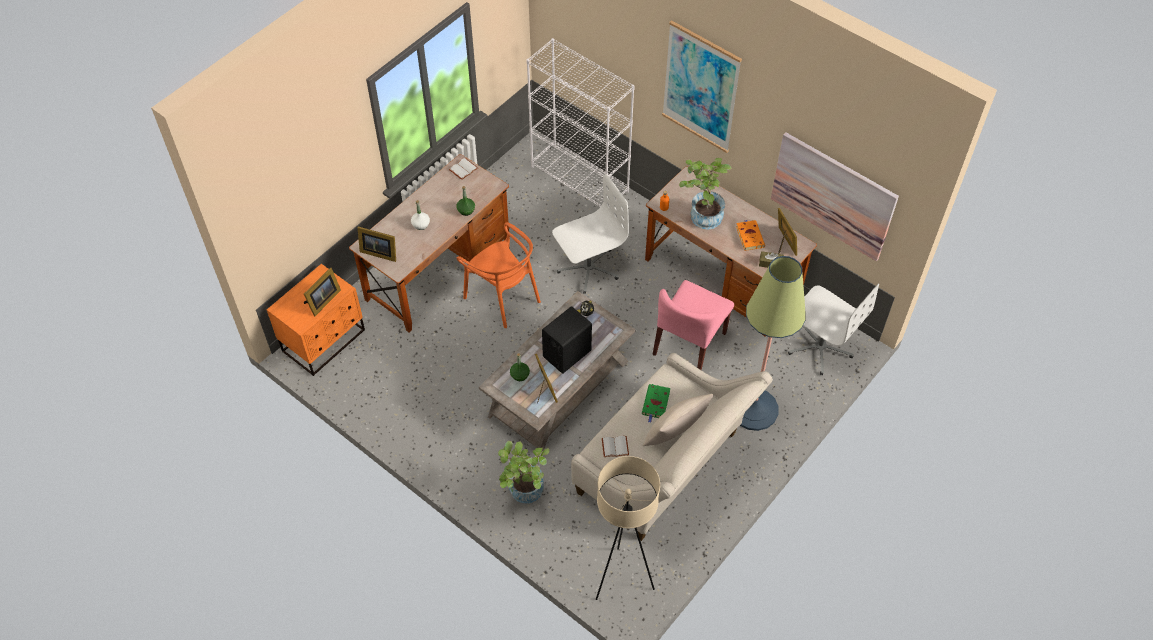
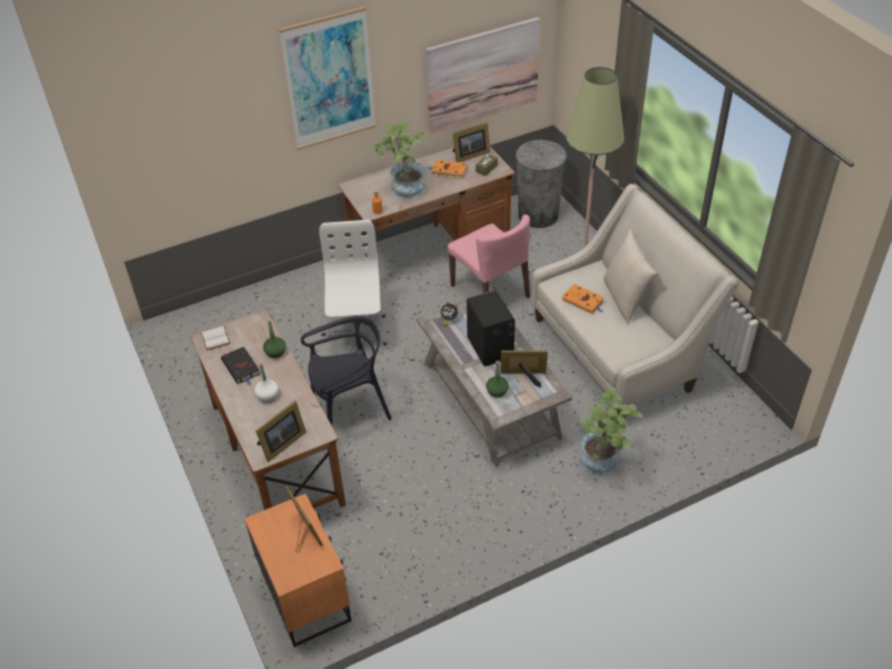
camera: 65 degrees left, 10 degrees down
(441, 198) = (241, 368): none -> black book
(503, 297) = (350, 409): orange chair -> black chair
(580, 179) = (241, 305): white bookcase -> none
(615, 446) = (619, 343): white book -> none
(621, 579) = (728, 418): beige floor lamp -> none
(656, 404) = (584, 301): green book -> orange book
(783, 243) = (469, 155): picture frame -> picture frame turned 150 degrees clockwise
(820, 347) = (538, 215): white office chair -> grey trash can

